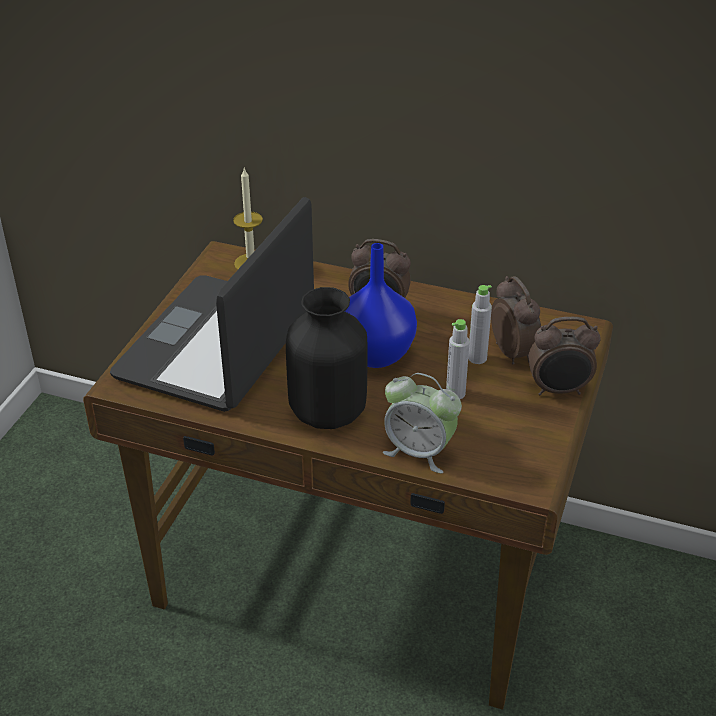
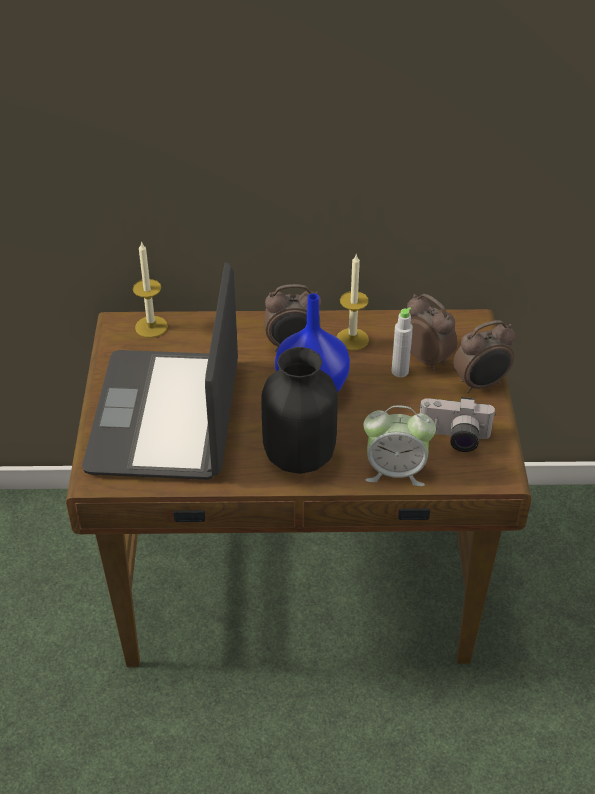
camera: 20 degrees left, 5 degrees up
(444, 317) = (352, 339): none -> candle
(455, 393) = (398, 409): grey bottle -> none
(499, 436) = (453, 439): none -> camera

